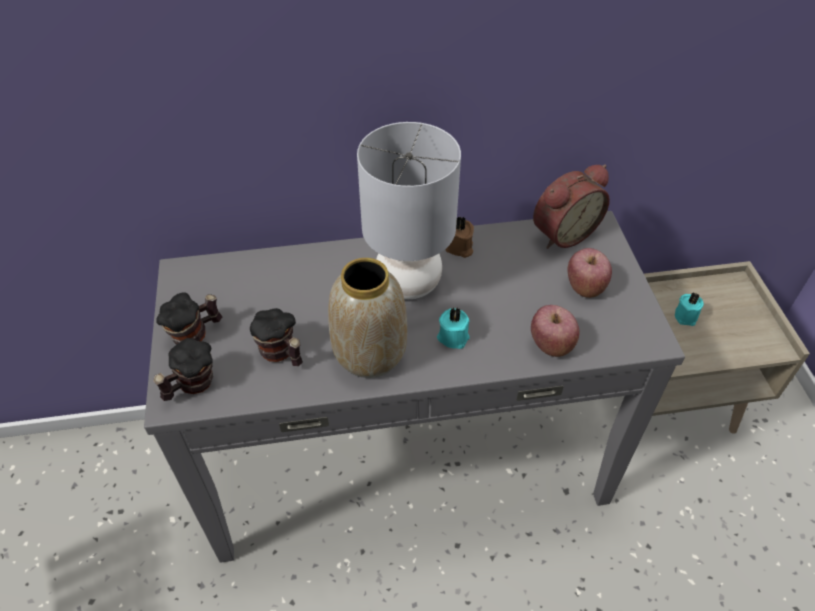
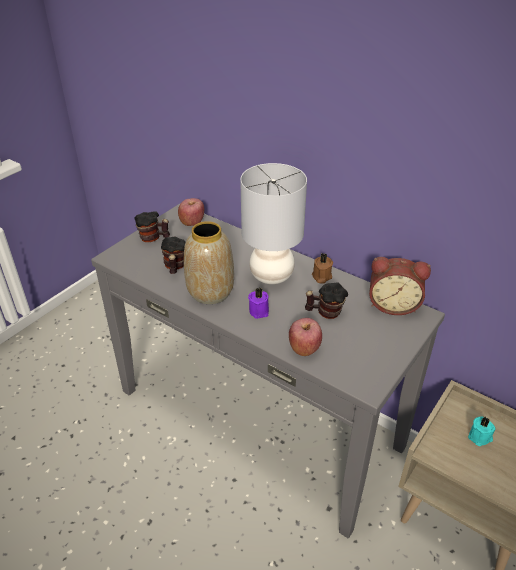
camera: 45 degrees right, 10 degrees down
(191, 385) = (125, 256): mug -> mug (325, 312)
(453, 336) = (259, 310): turquoise candle -> purple candle
(585, 287) = (366, 337): apple -> apple (192, 222)

